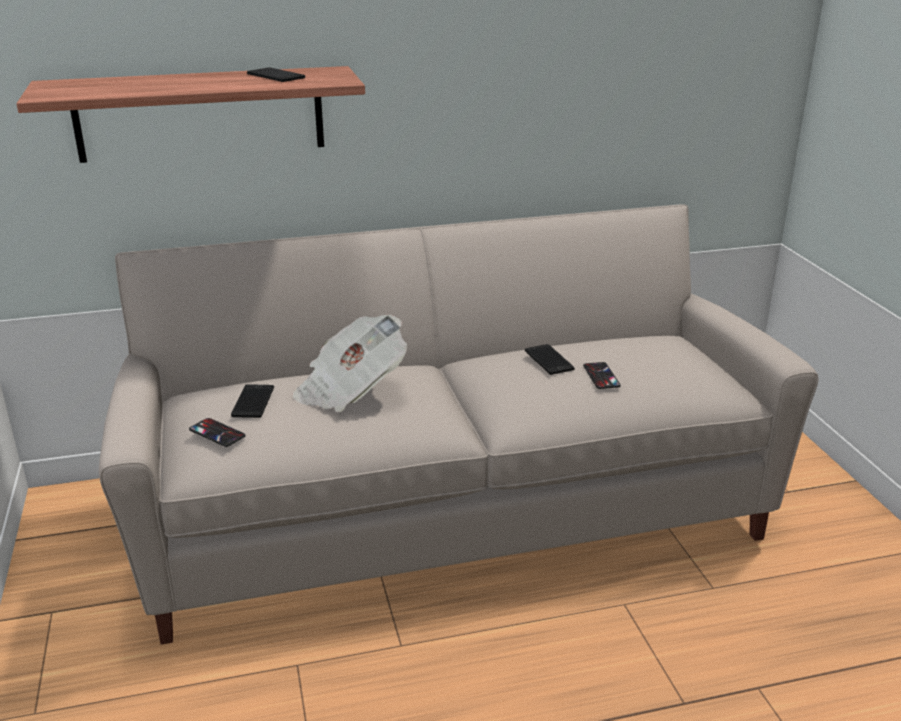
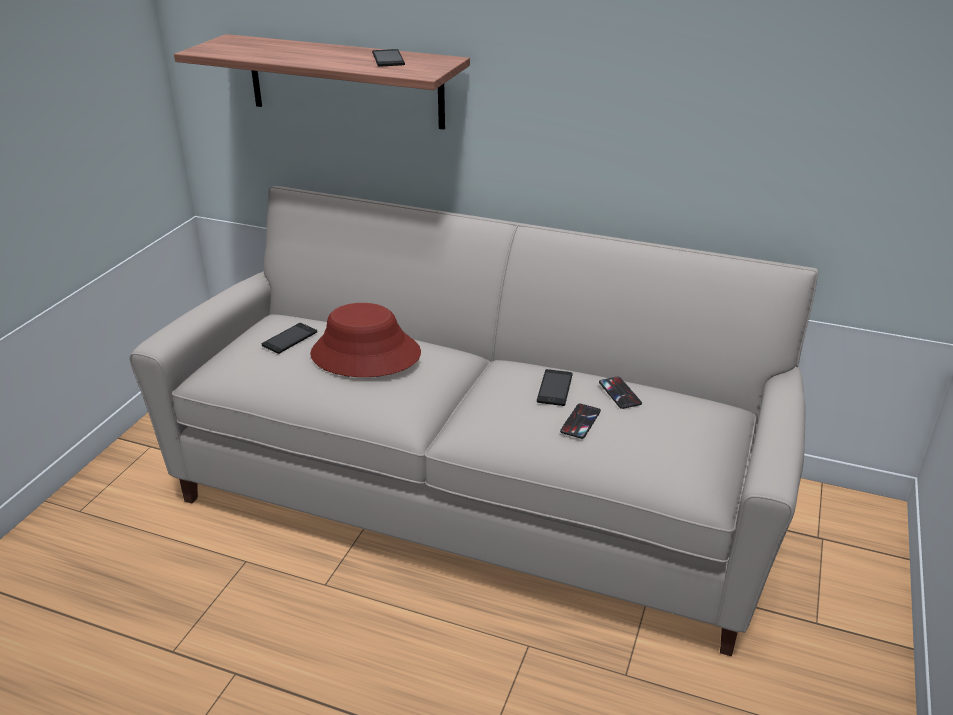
camera: 35 degrees right, 5 degrees up
(217, 433) = (239, 355): phone -> phone (620, 393)
(350, 390) = (365, 355): newspaper -> red hat

